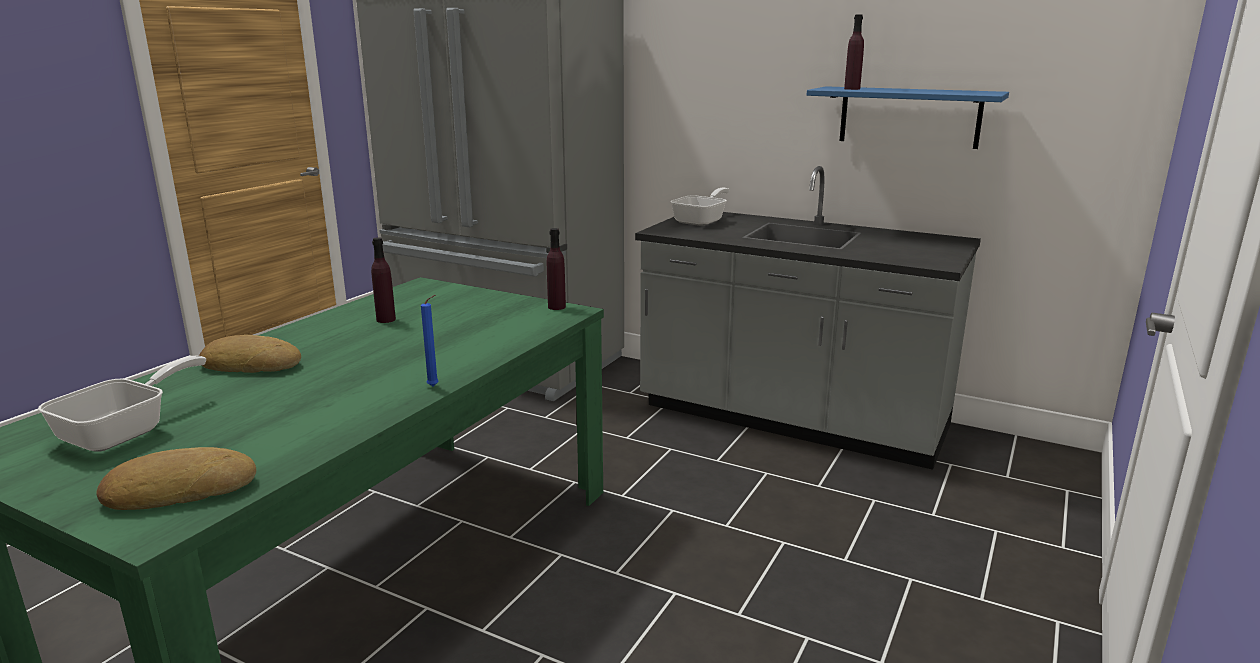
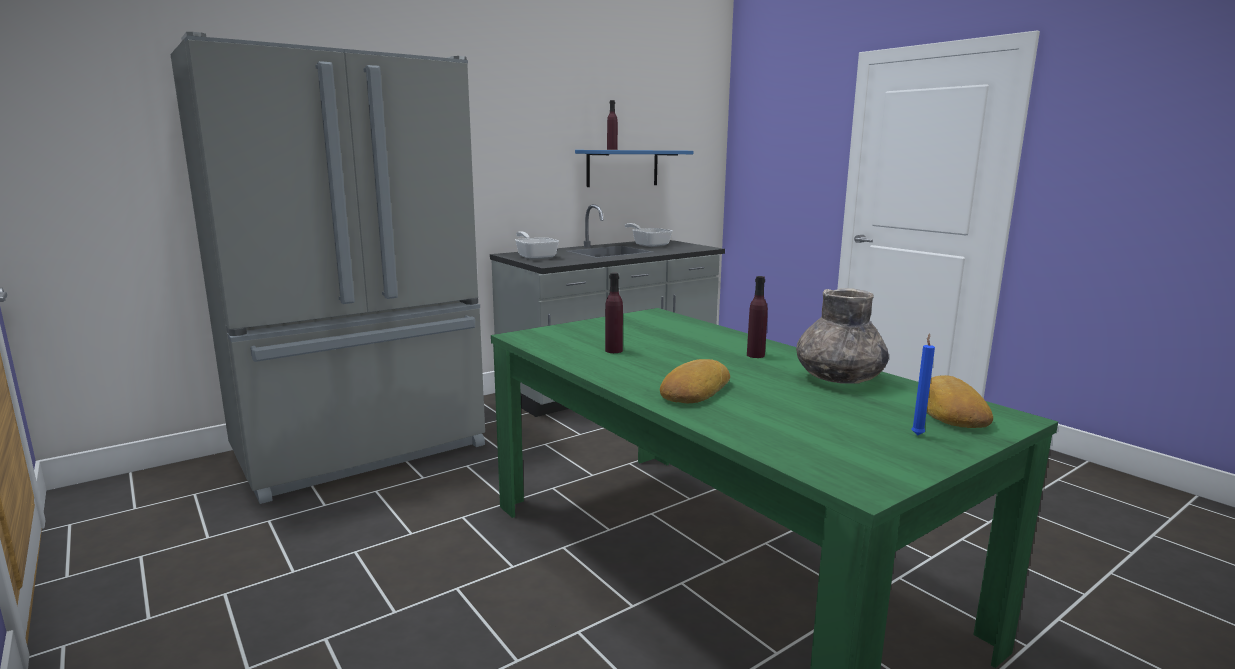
camera: 65 degrees left, 5 degrees down
(125, 431) = (834, 429): frying pan -> frying pan (648, 245)
(309, 422) = (838, 379): none -> grey vase
(435, 386) = (786, 349): blue candle -> blue candle (917, 434)
(556, 307) = (641, 314): purple bottle -> purple bottle (755, 355)

